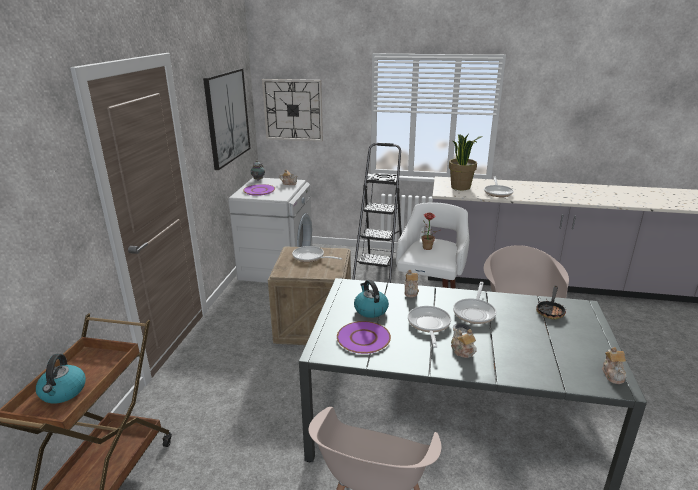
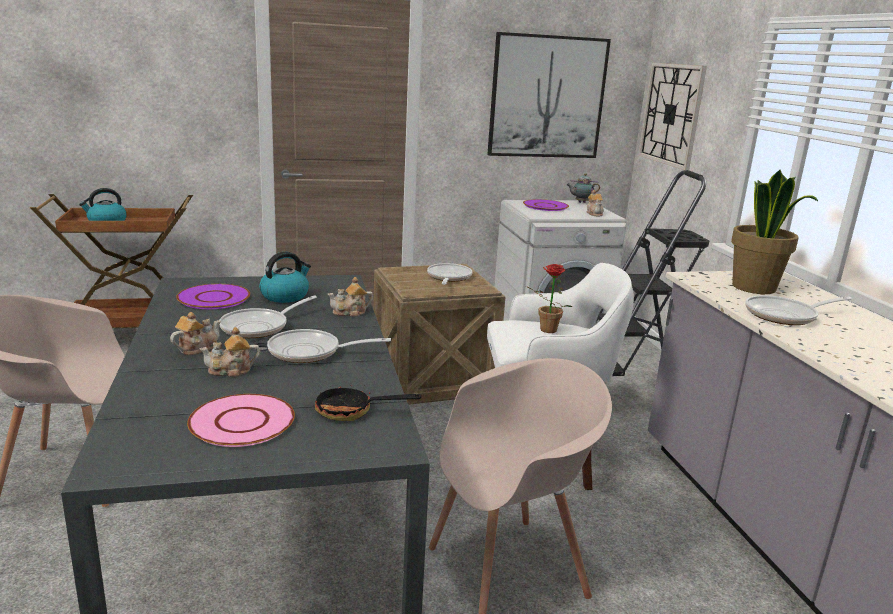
camera: 65 degrees right, 5 degrees down
(429, 325) = (259, 327): frying pan -> frying pan turned 150 degrees clockwise
(565, 342) = (243, 422): none -> pink plate
(613, 374) = (146, 463): teapot -> teapot (231, 371)

